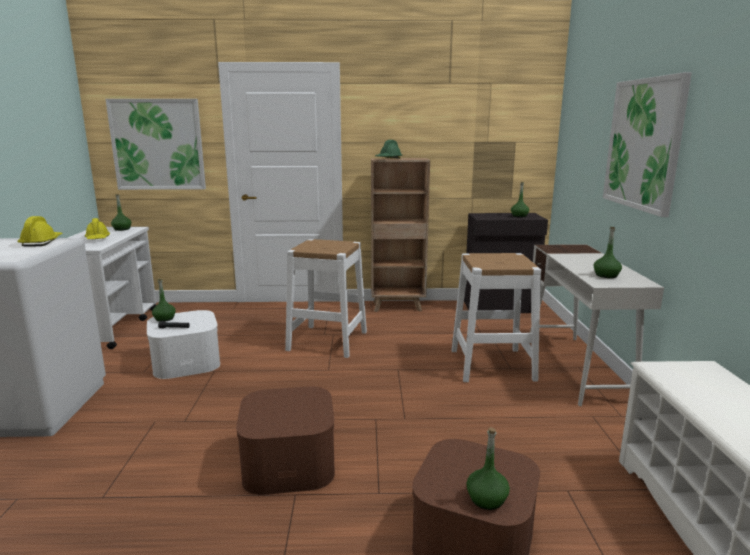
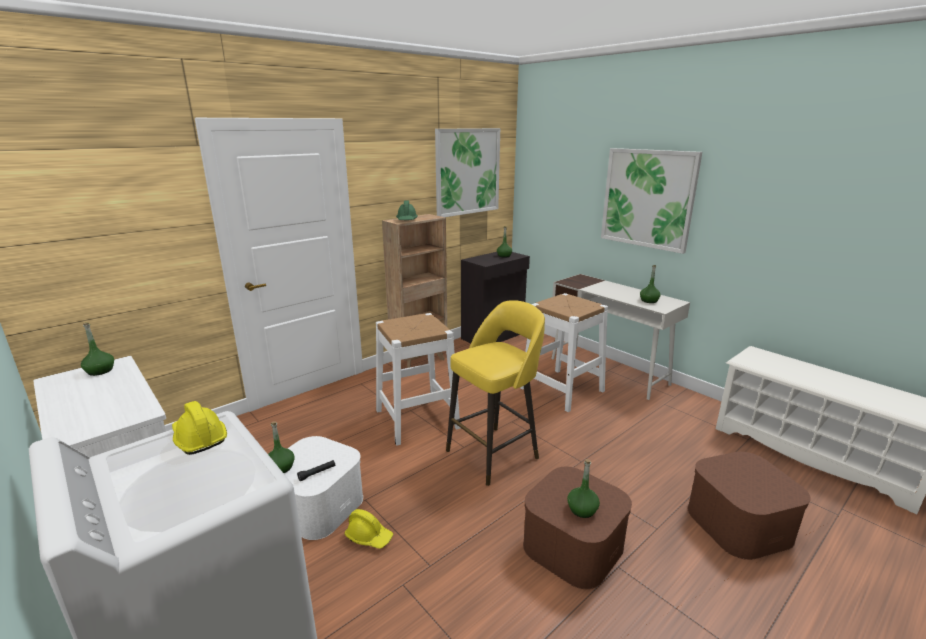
camera: 40 degrees left, 5 degrees up
(98, 239) = (106, 398): yellow hard hat -> yellow hard hat (369, 537)
(158, 145) = (113, 238): picture -> picture (467, 172)
(343, 383) = (494, 453): none -> yellow stool
(487, 499) = (777, 492): green bottle -> green bottle (582, 509)

